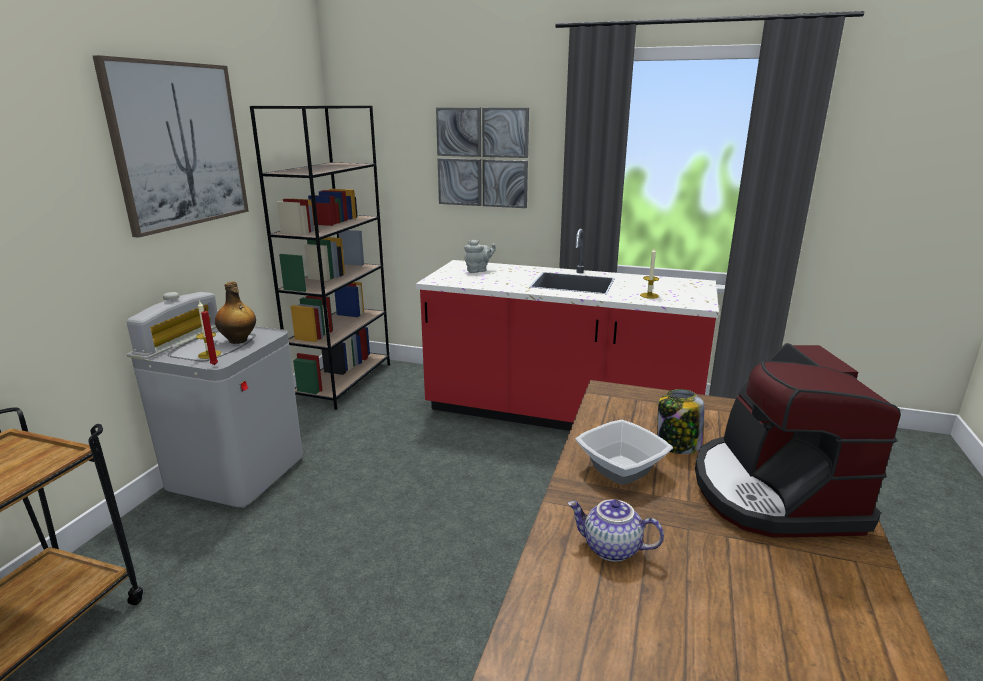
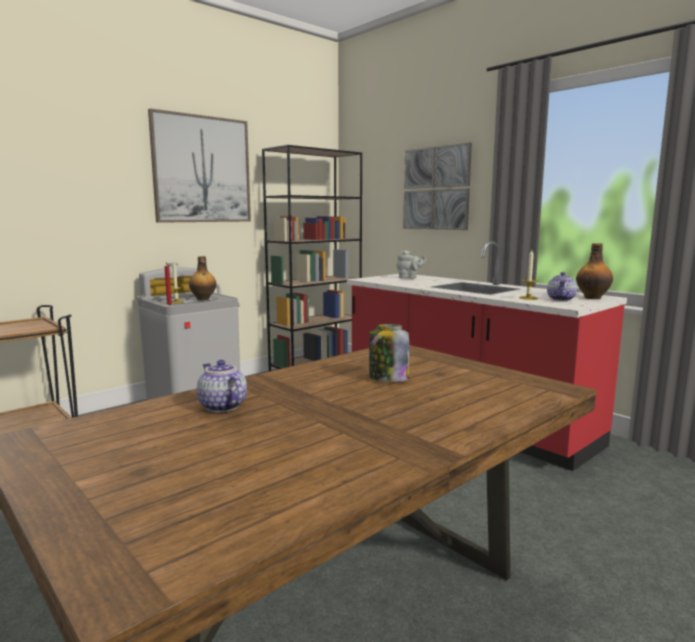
camera: 30 degrees right, 10 degrees down
(619, 469) = (314, 379): bowl -> none
(677, 293) = (561, 299): none -> teapot
(694, 286) = (593, 298): none -> bottle
(773, 492) = (414, 413): coffee machine -> none

